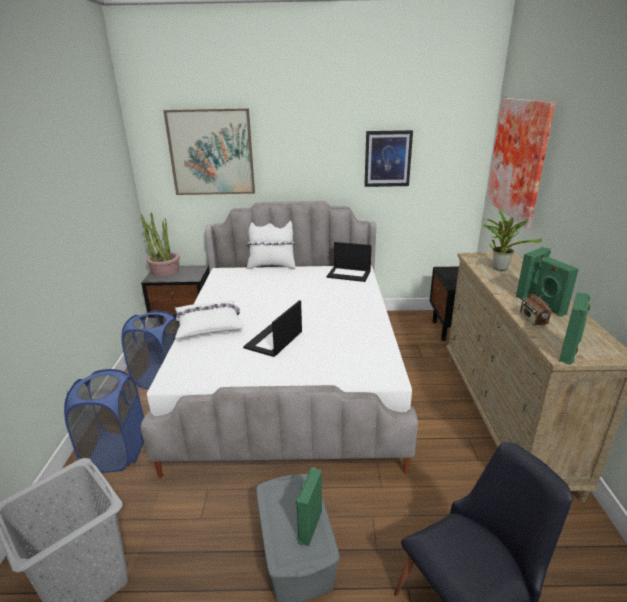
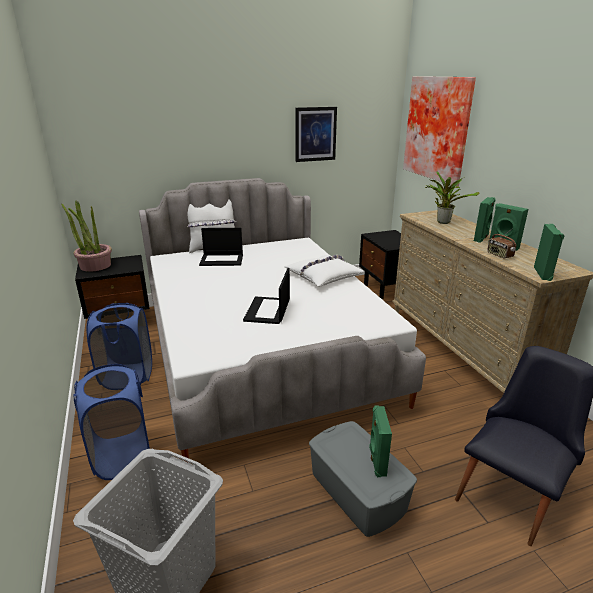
camera: 20 degrees left, 0 degrees up
(209, 325) = (190, 307): white pillow -> white pillow (323, 276)
(211, 152) = (140, 132): picture -> none
(349, 274) = (294, 246): laptop -> laptop (222, 260)

